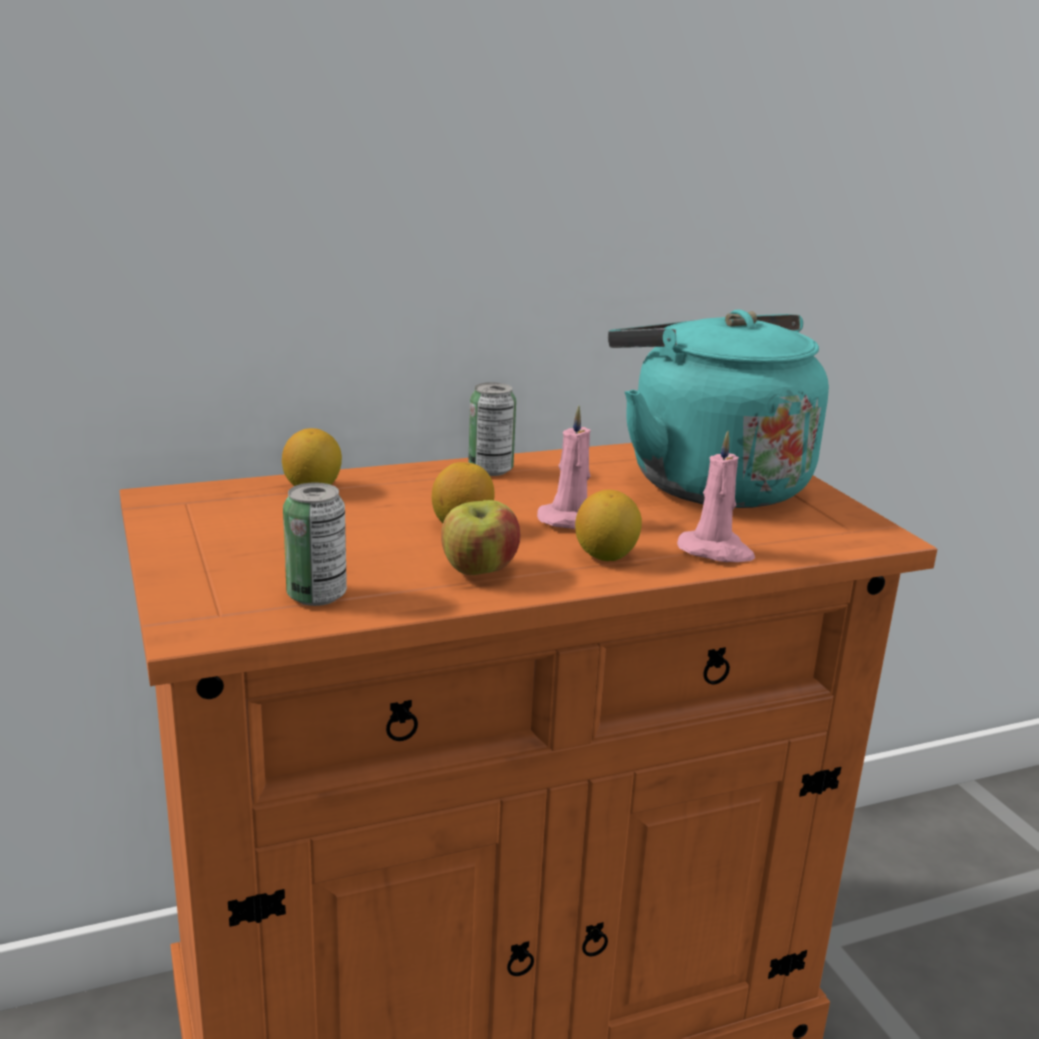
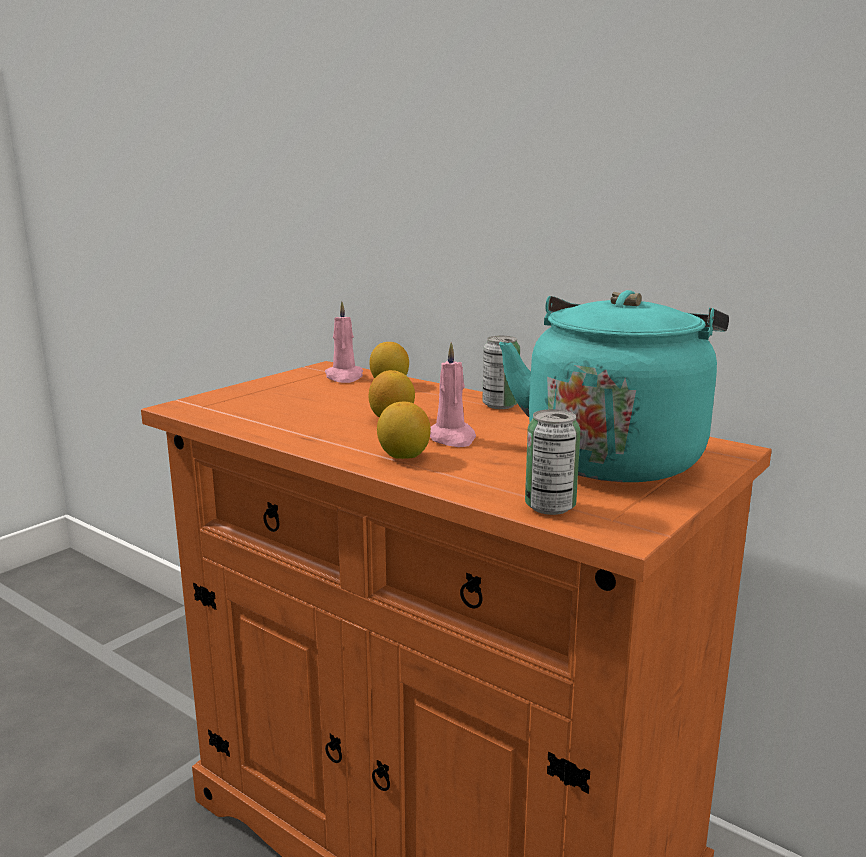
camera: 60 degrees right, 5 degrees down
(316, 595) = (246, 414): can -> can (550, 507)
(479, 572) = (327, 435): apple -> none
(716, 551) = (470, 482): pink candle -> pink candle (344, 377)

